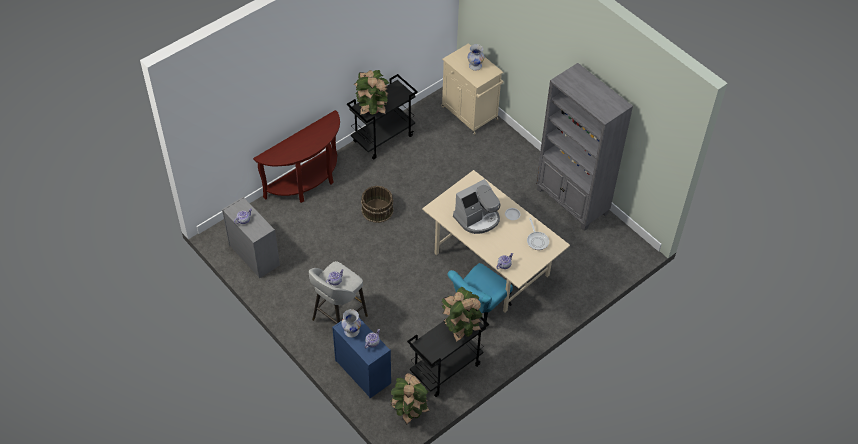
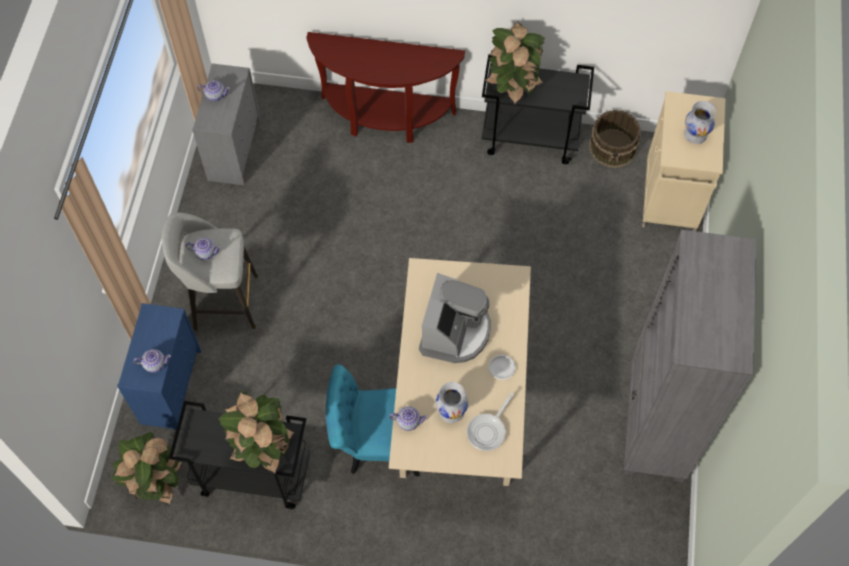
camera: 50 degrees right, 10 degrees up
(351, 331) = (153, 328): white vase -> white vase (451, 411)
(377, 210) = (418, 217): brown bucket -> brown bucket (613, 147)
(477, 218) = (455, 332): coffee machine -> coffee machine turned 90 degrees counterclockwise

